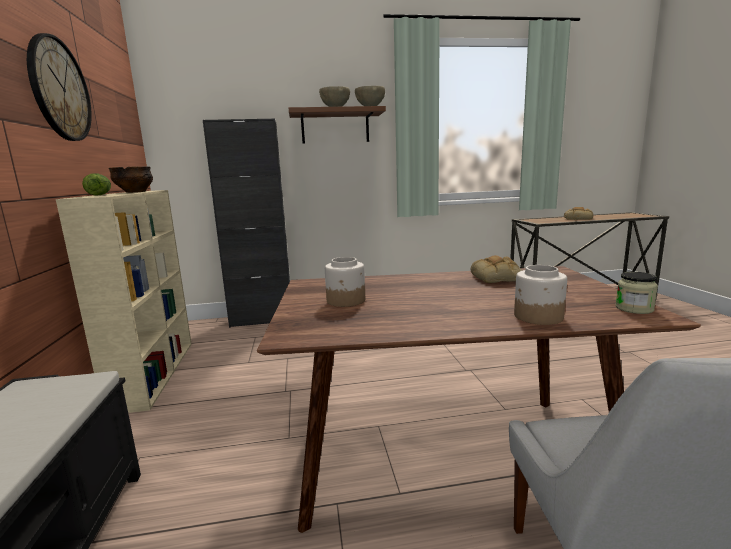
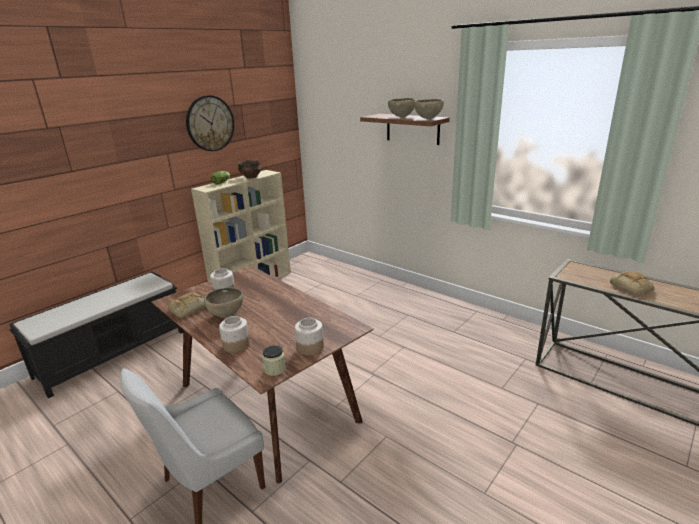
camera: 50 degrees right, 10 degrees up
(262, 320) = (346, 271): black cabinet -> none
(429, 309) = (226, 315): none -> brown bowl
(497, 278) = (310, 315): bread -> bread (188, 309)
(585, 288) = (309, 347): none -> jar

